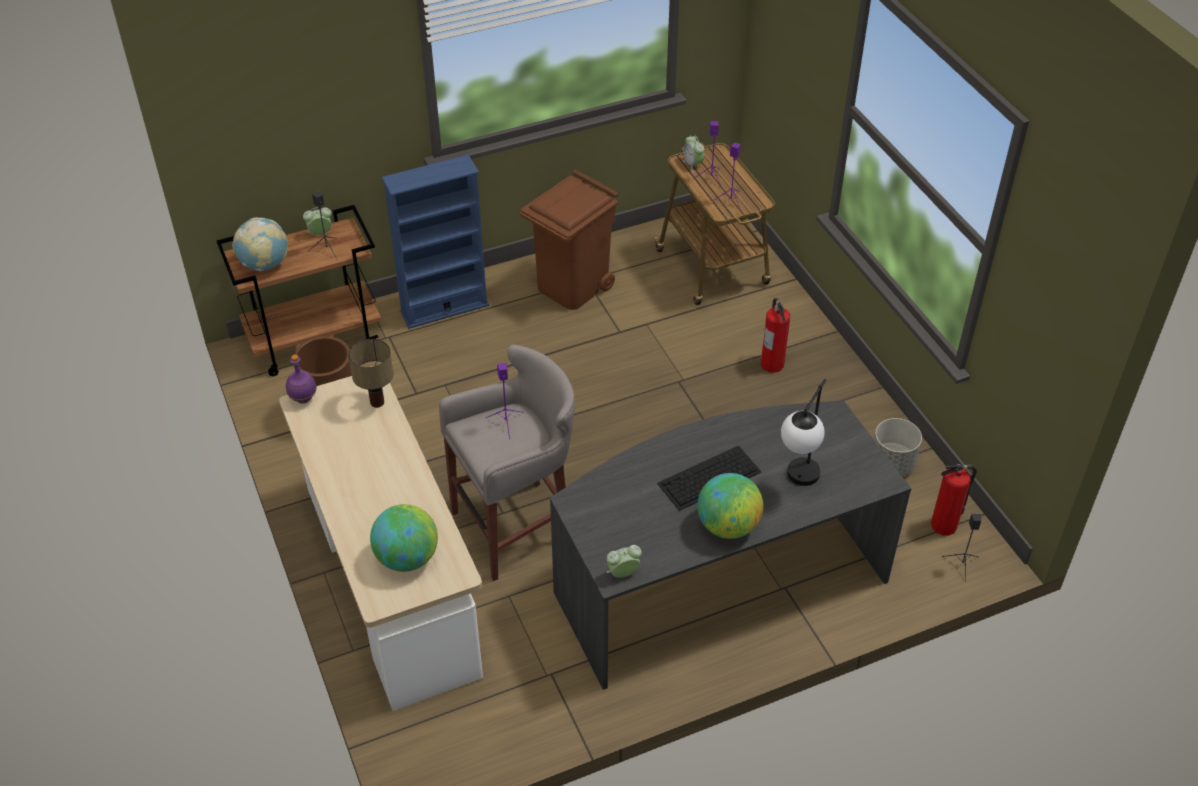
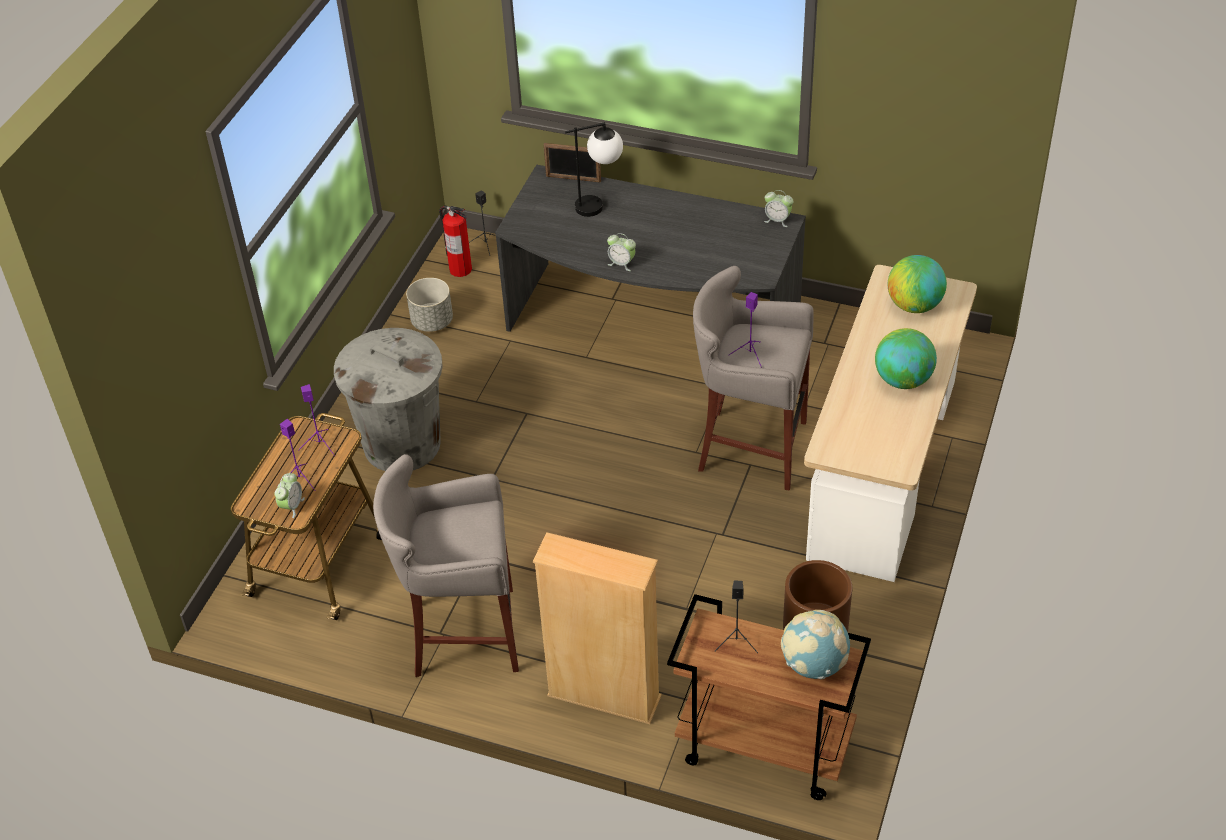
camera: 135 degrees left, 0 degrees up
(304, 399) = (894, 470): purple bottle -> none
(320, 234) = (725, 668): alarm clock -> alarm clock (622, 263)
(377, 402) = (835, 430): table lamp -> none
(444, 308) = (604, 696): blue bookcase -> beige bookcase
(572, 286) = (461, 634): brown trash can -> grey stool
(708, 478) = (653, 239): keyboard -> none
(728, 526) = (678, 207): globe -> globe (902, 380)
(772, 363) = (402, 444): fire extinguisher -> grey trash can
(858, 494) = (573, 179): none -> picture frame

